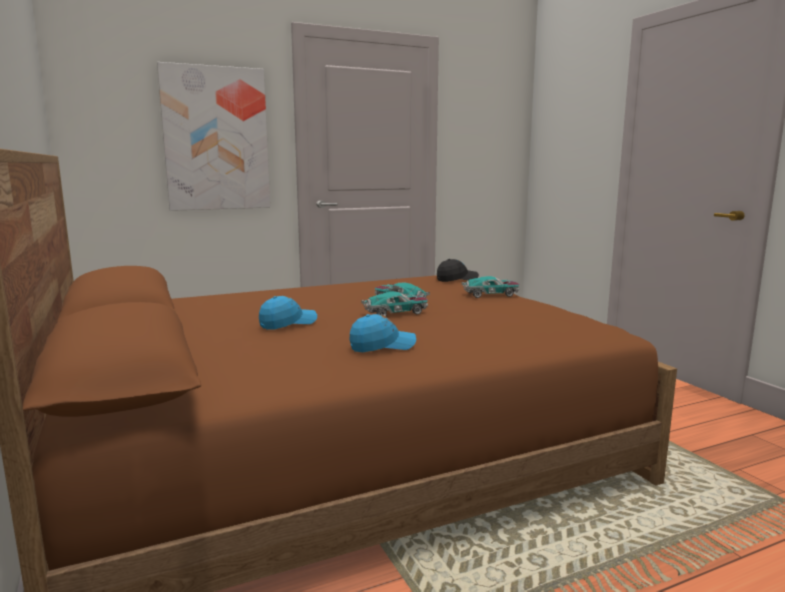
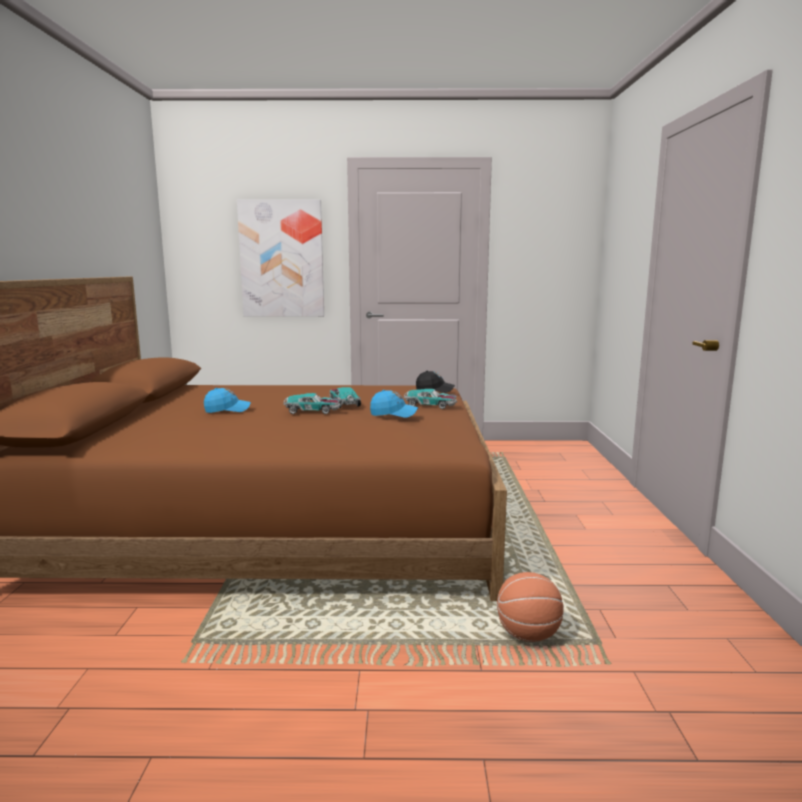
camera: 25 degrees right, 0 degrees up
(382, 346) = (249, 433): blue cap -> blue cap (393, 414)
(726, 509) = (528, 634): none -> basketball

